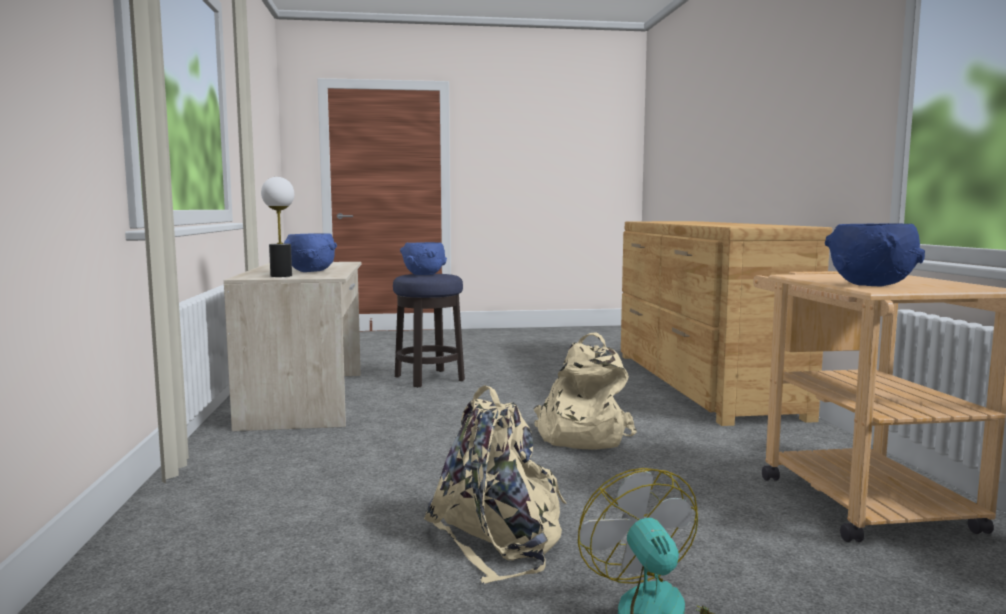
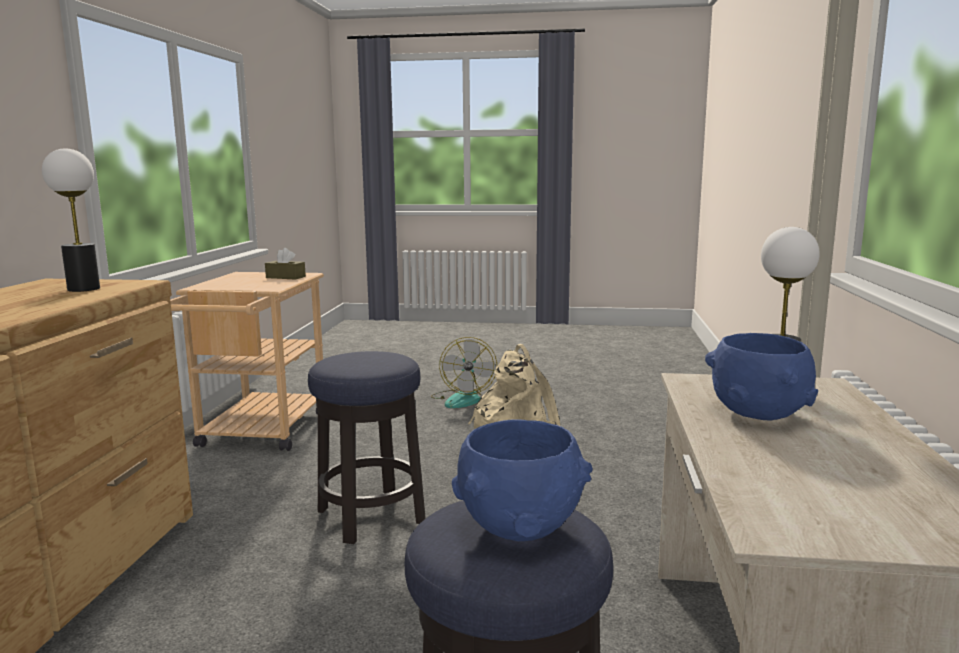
camera: 165 degrees left, 5 degrees up
(580, 436) = (370, 516): beige backpack -> stool
(745, 225) = (84, 289): none -> table lamp
(872, 285) = (285, 277): blue bowl -> brown tissue box

